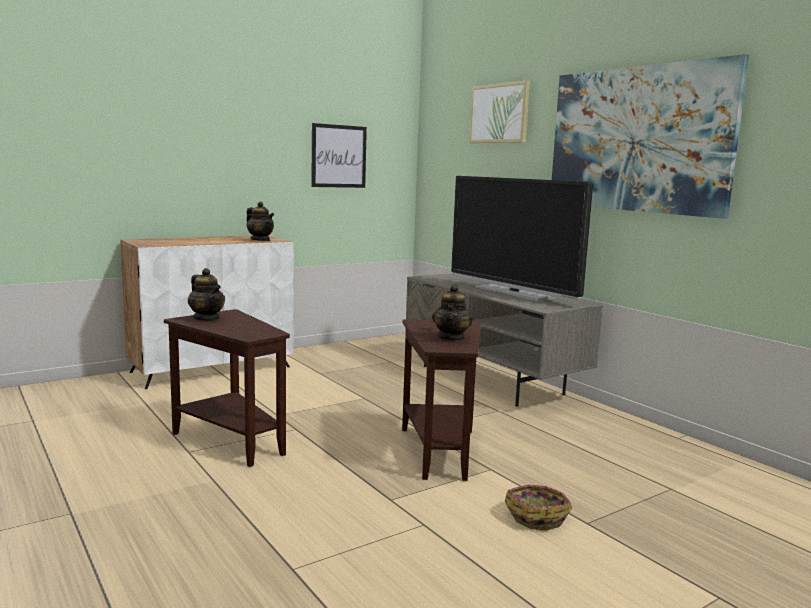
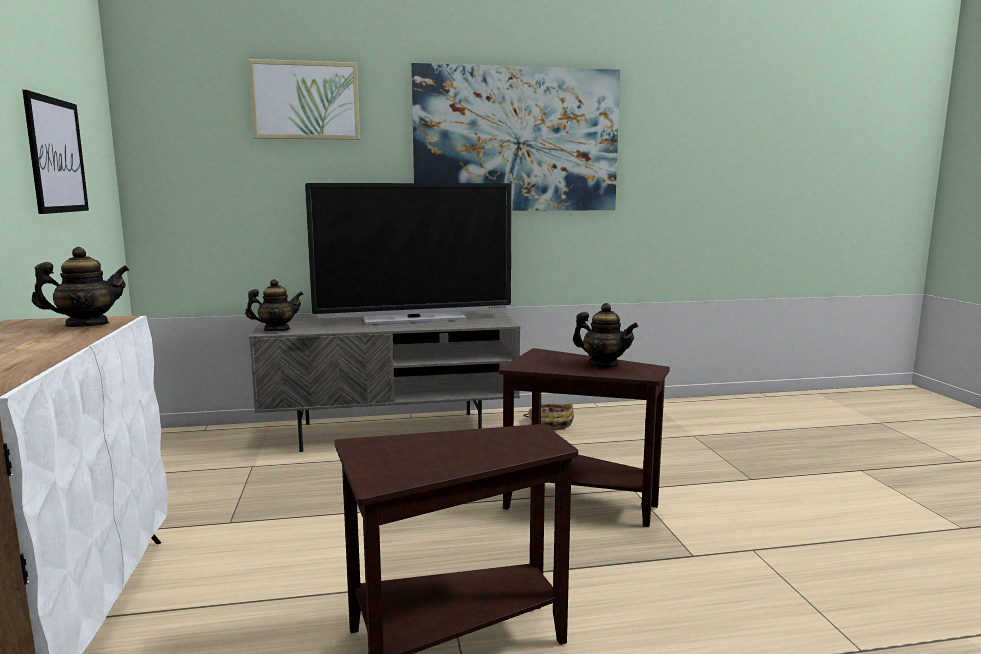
camera: 65 degrees left, 0 degrees up
(207, 318) = (395, 463): teapot -> teapot (276, 330)
(537, 516) = (737, 494): basket -> basket (550, 423)

